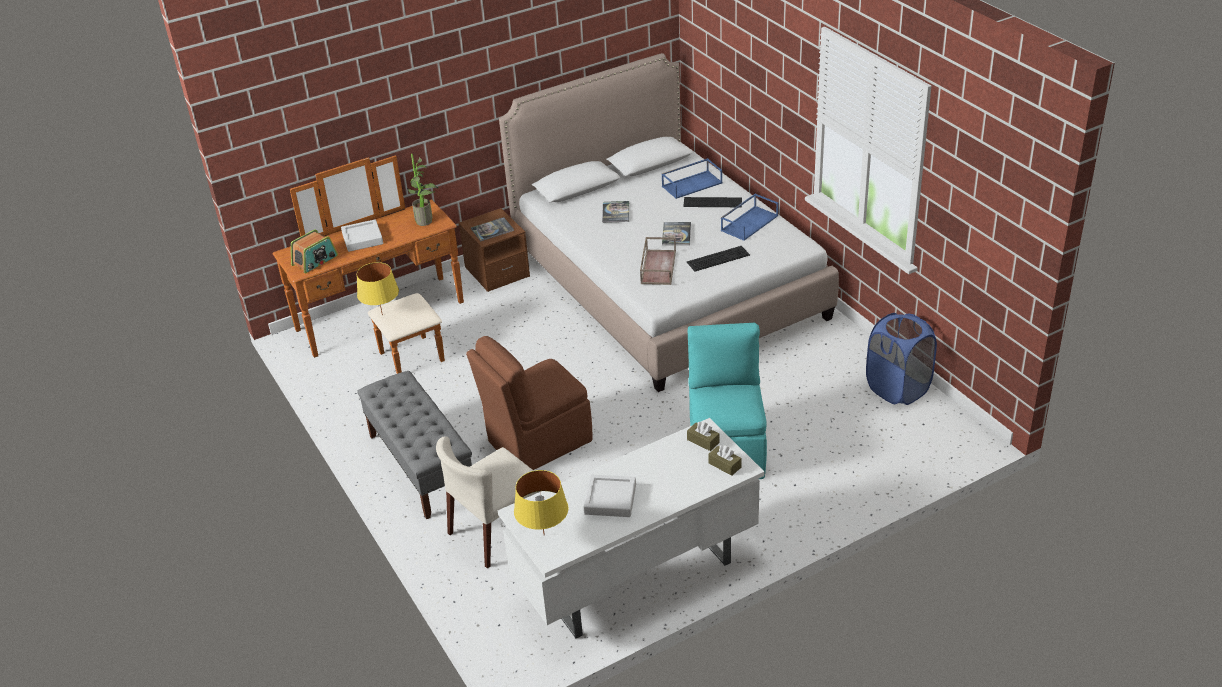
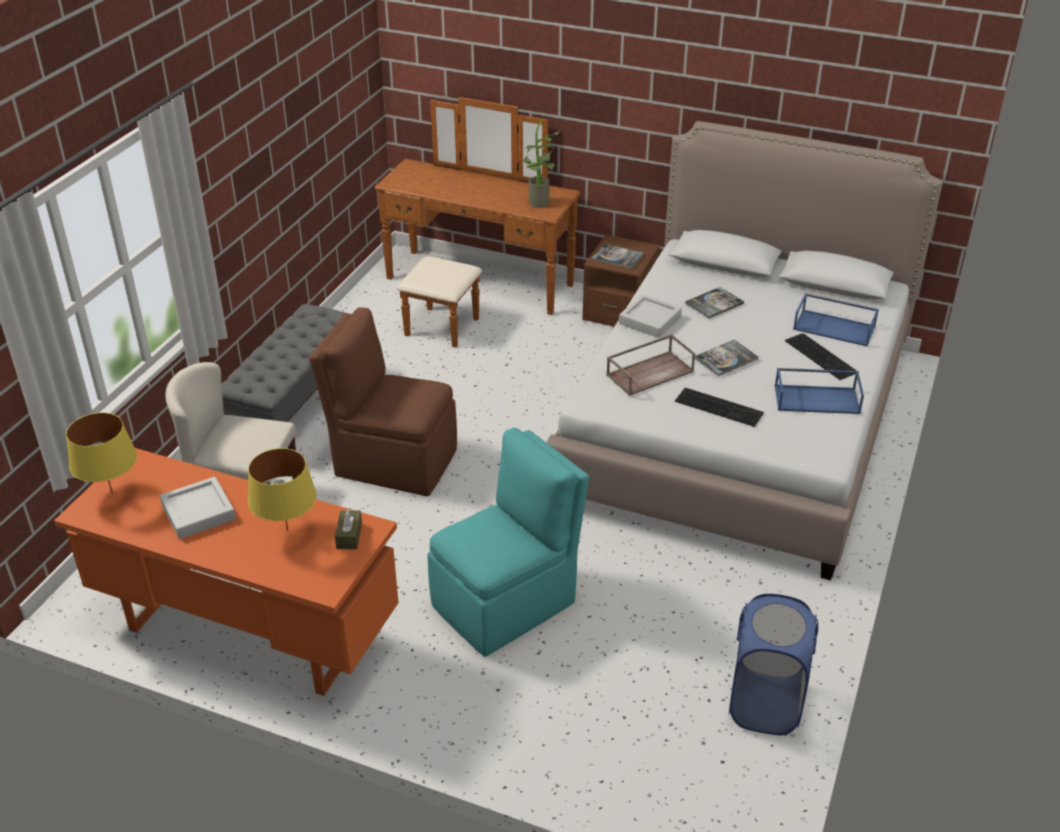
camera: 50 degrees right, 0 degrees up
(315, 261) = (414, 182): radio -> none
(362, 239) = (474, 187): grey tray -> grey tray (650, 320)
(382, 315) = (422, 264): yellow table lamp -> yellow table lamp (288, 531)
(637, 579) = (245, 633): white desk -> orange desk
(724, 465) = (320, 571): brown tissue box -> none

